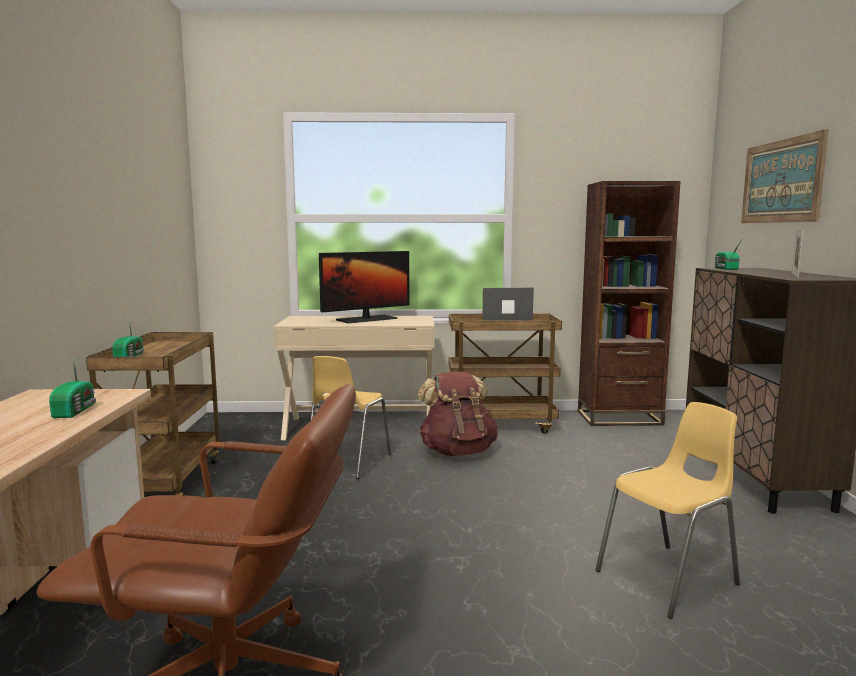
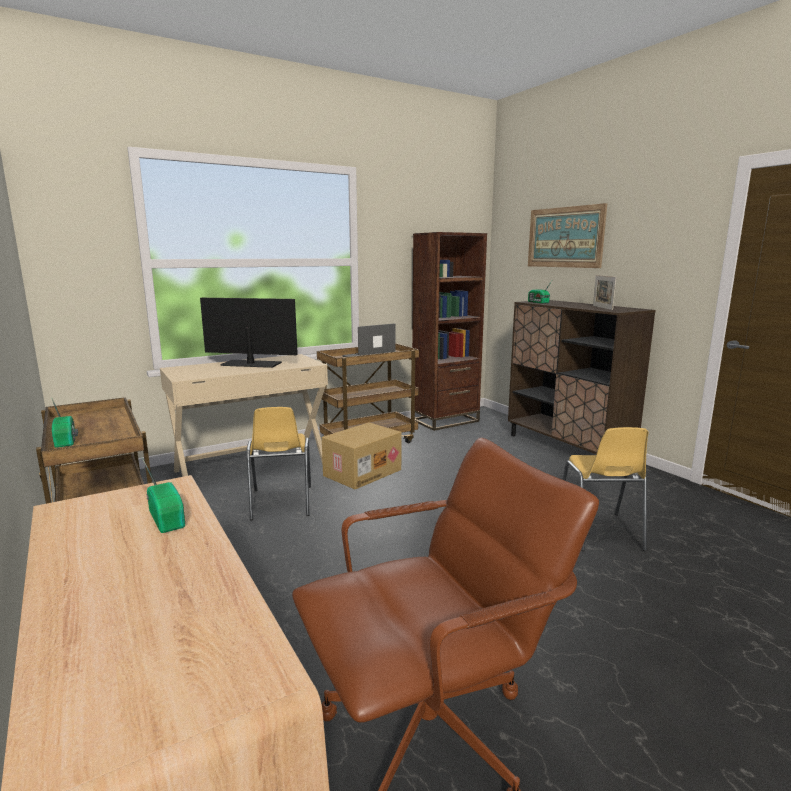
camera: 30 degrees left, 5 degrees up
(366, 319) = (251, 364): monitor -> monitor turned 105 degrees counterclockwise
(457, 452) = (362, 472): brown backpack -> cardboard box
(669, 578) = (599, 532): yellow chair -> yellow chair turned 150 degrees clockwise

